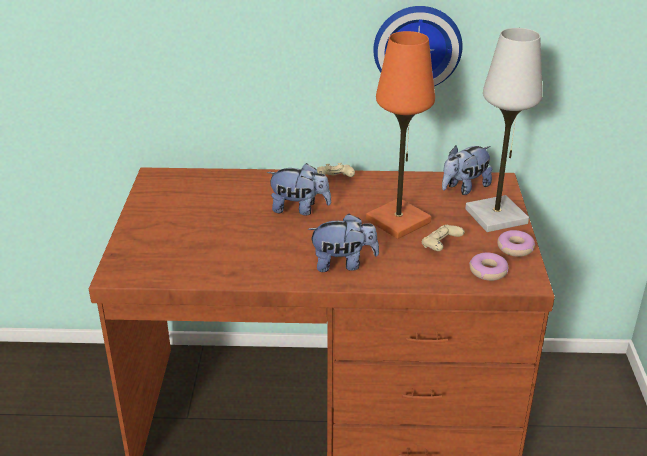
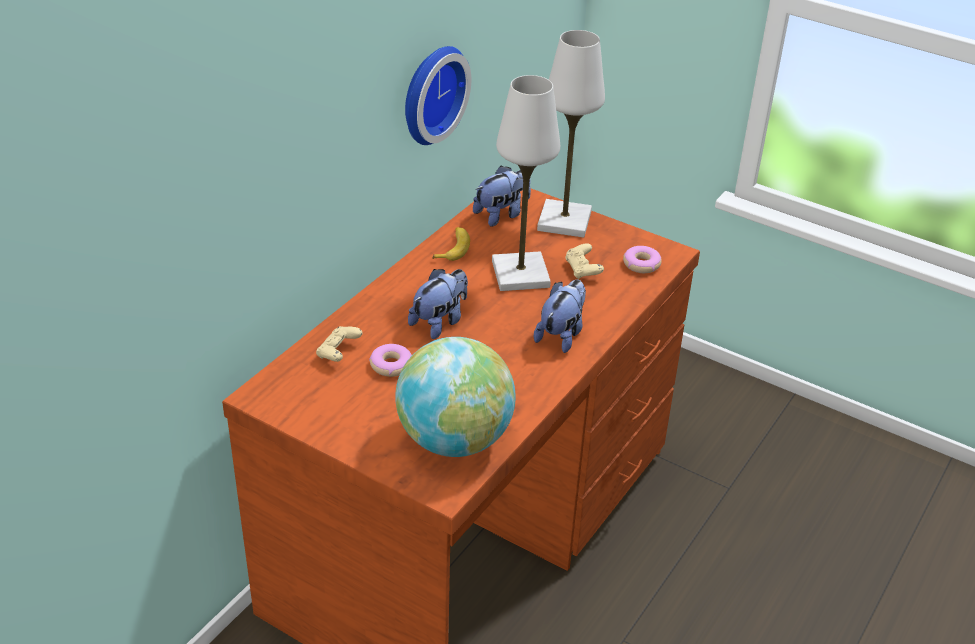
camera: 60 degrees left, 5 degrees up
(172, 259) = (454, 440): none -> globe
(334, 180) = (406, 278): beige game controller -> beige game controller (338, 353)
(393, 184) = (453, 248): none -> banana
(398, 221) = (520, 274): orange table lamp -> white table lamp
(464, 188) = (501, 214): plush toy -> plush toy turned 120 degrees counterclockwise
(515, 248) = (620, 235): donut -> donut (391, 365)

